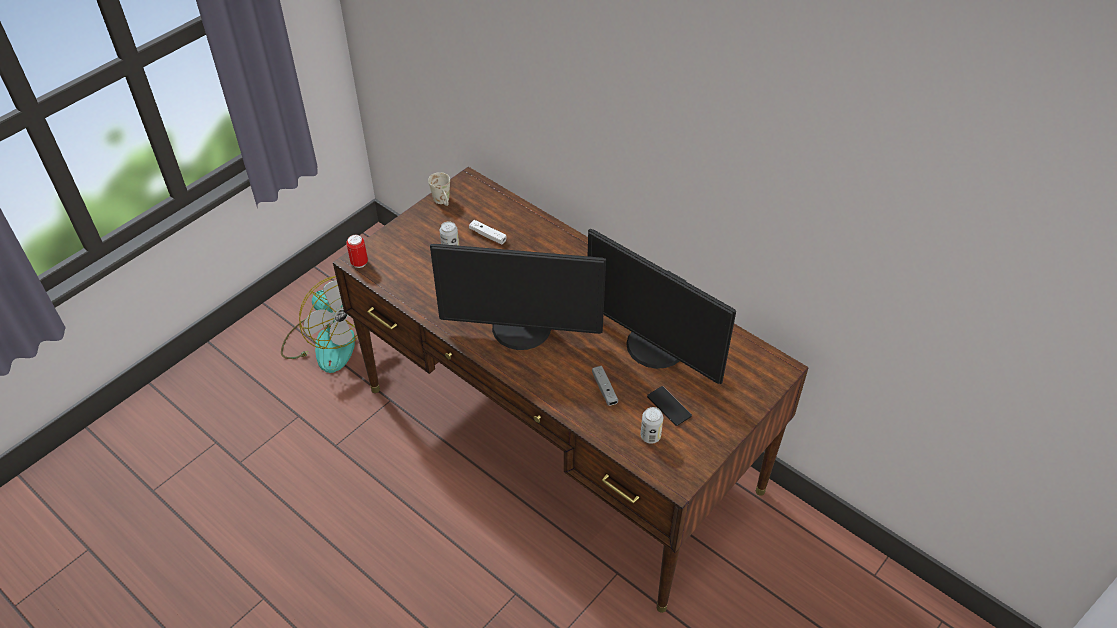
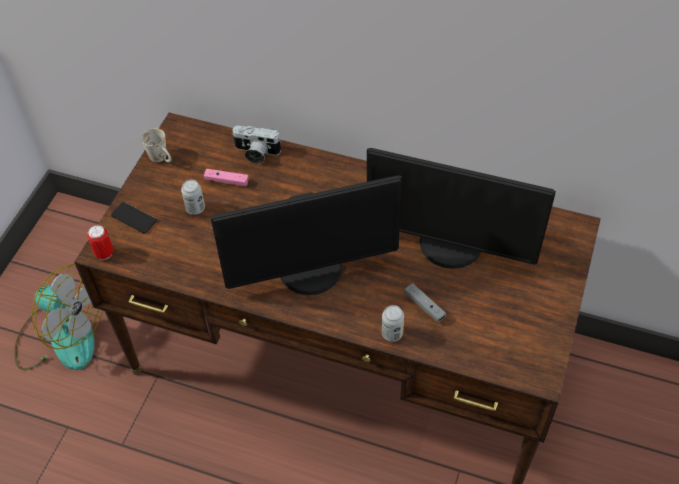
camera: 20 degrees left, 5 degrees up
(487, 235) = (226, 181): white game controller -> pink game controller
(524, 220) = (256, 153): none -> camera
(650, 436) = (492, 339): can -> can (392, 333)
(669, 406) = (494, 302): phone -> phone (134, 218)

